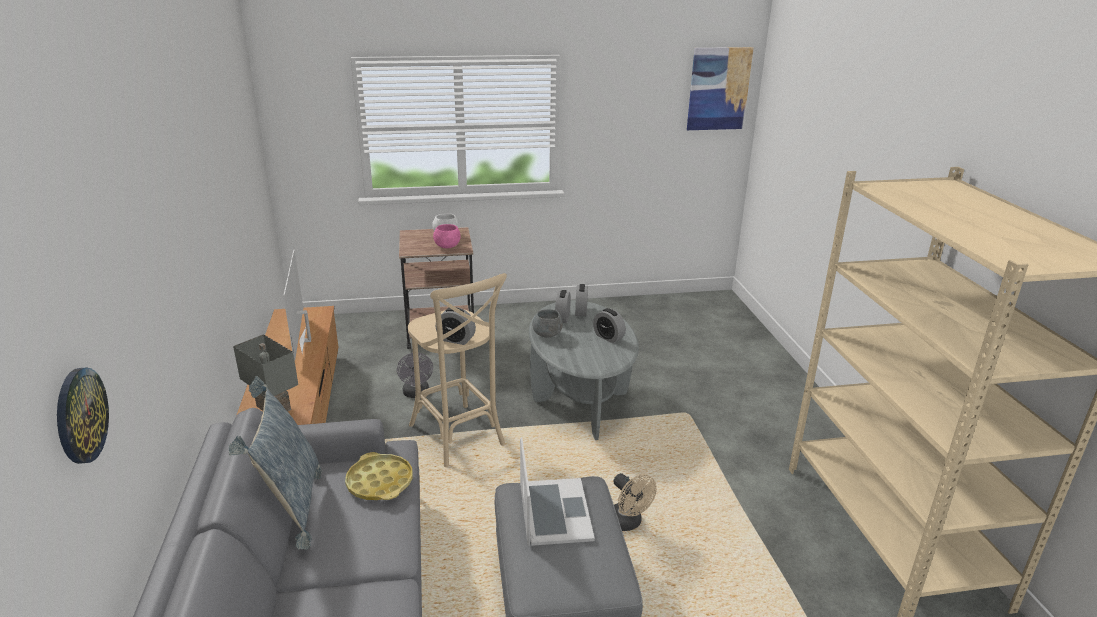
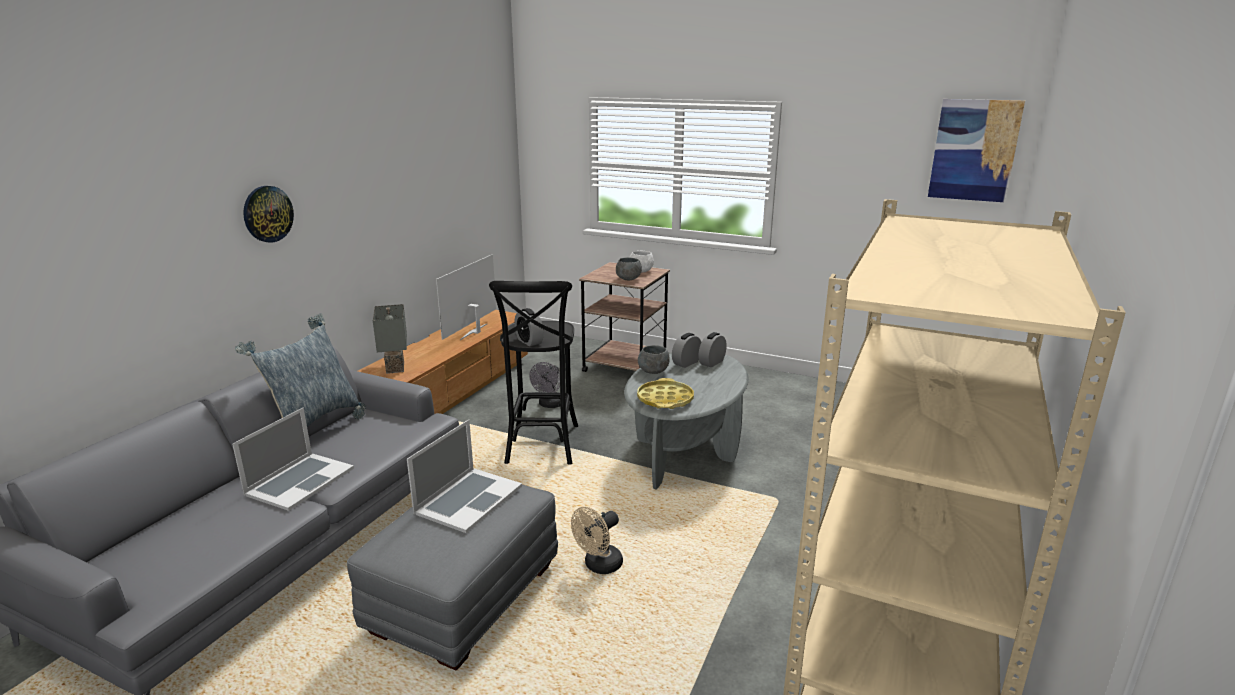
camera: 35 degrees right, 5 degrees down
(80, 415) = (97, 270): wall clock -> wall clock (267, 214)
(355, 567) = (299, 481): none -> laptop
(380, 482) = (391, 435): yellow tray -> yellow tray (665, 399)
(447, 246) = (628, 279): pink bowl -> grey bowl
(458, 438) = (541, 446): beige stool -> black stool
(608, 337) = (707, 388): alarm clock -> none
(628, 523) = (599, 566): beige fan -> beige fan turned 45 degrees clockwise

